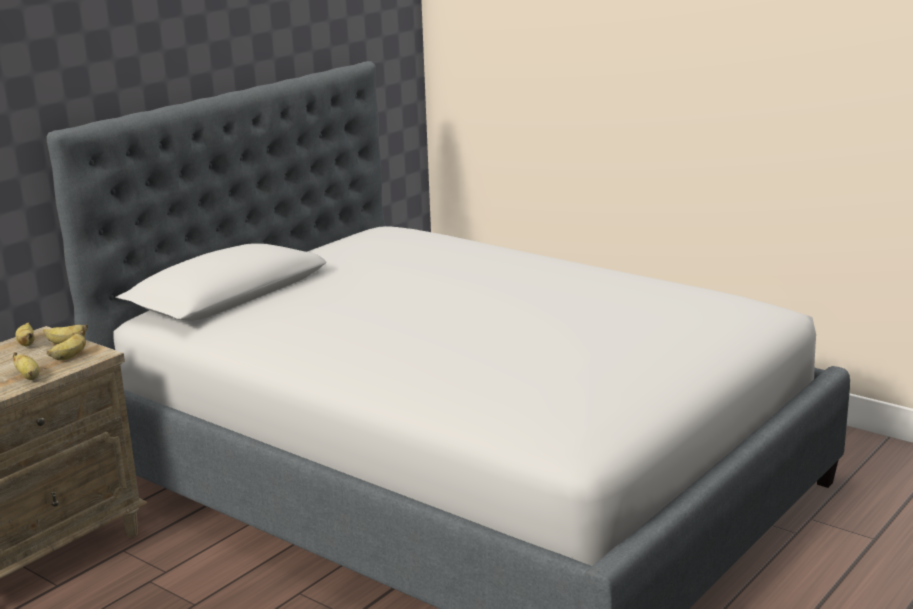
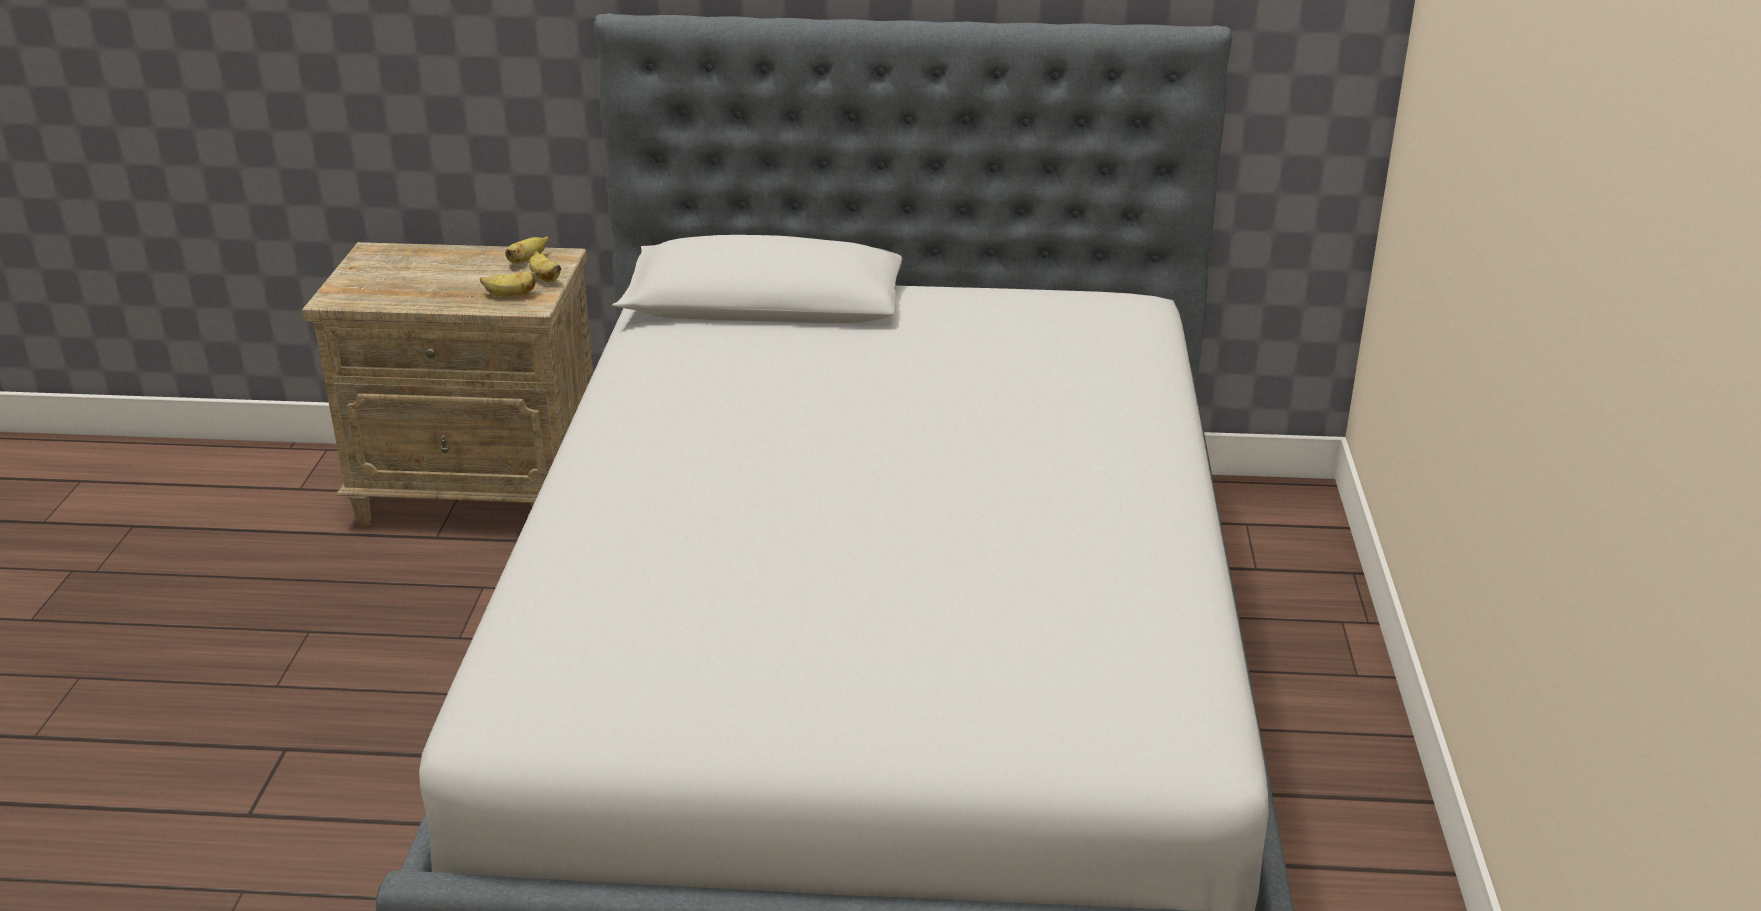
camera: 55 degrees right, 10 degrees up
(28, 377) = (442, 298): banana -> none

